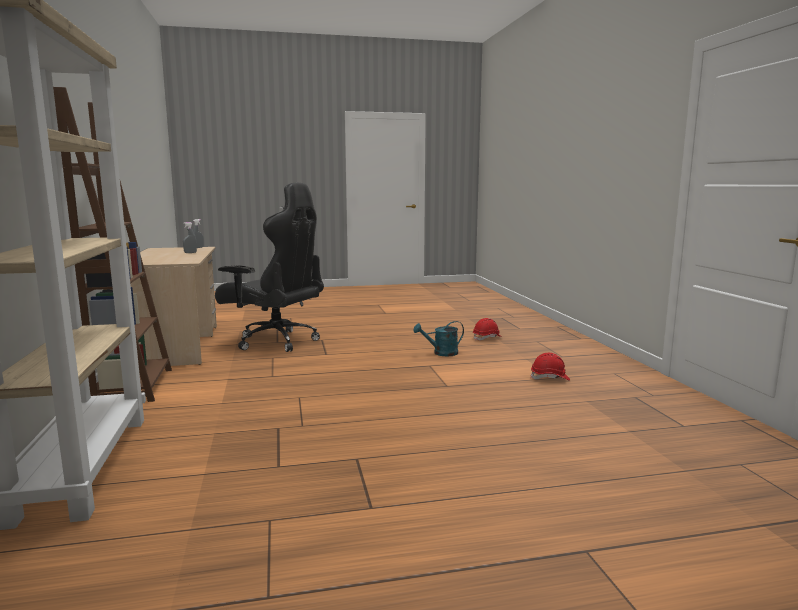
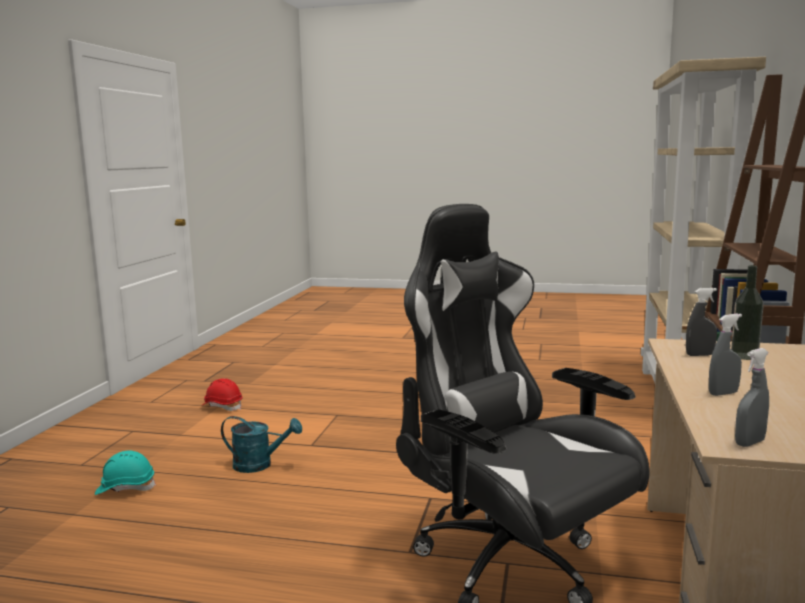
camera: 155 degrees left, 0 degrees up
(159, 260) = (744, 356): none -> bottle
(181, 259) = (699, 355): none -> grey spray bottle
(487, 338) = (126, 488): red hard hat -> turquoise hard hat

